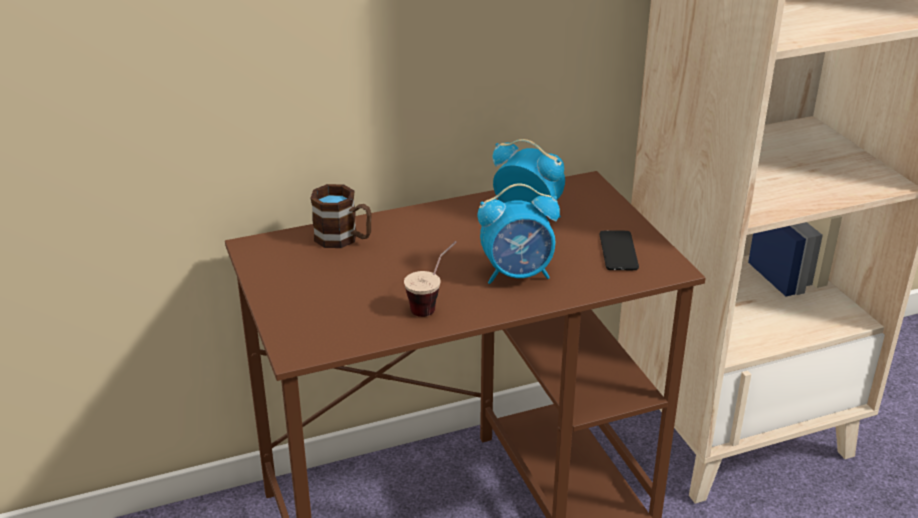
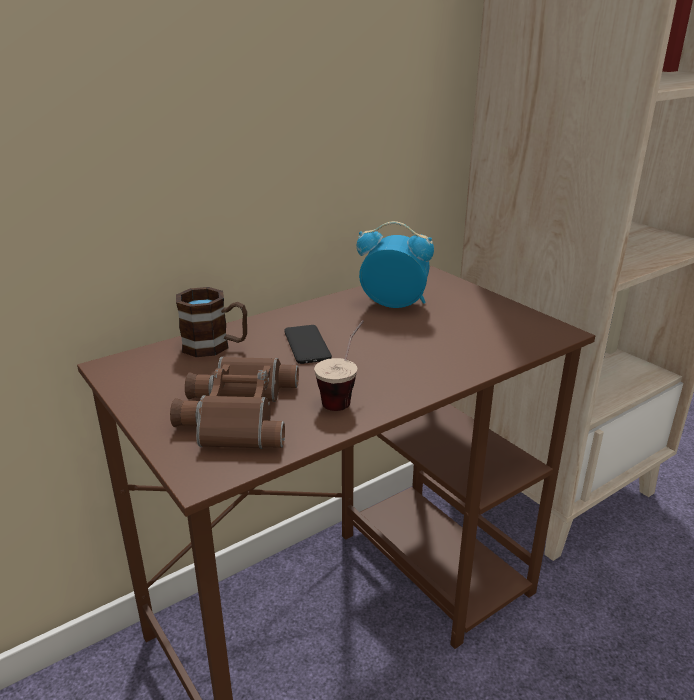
camera: 15 degrees left, 5 degrees down
(339, 305) = (236, 412): none -> brown binoculars
(518, 274) = (417, 355): alarm clock -> none
(618, 251) = (499, 324): phone -> phone (307, 345)

